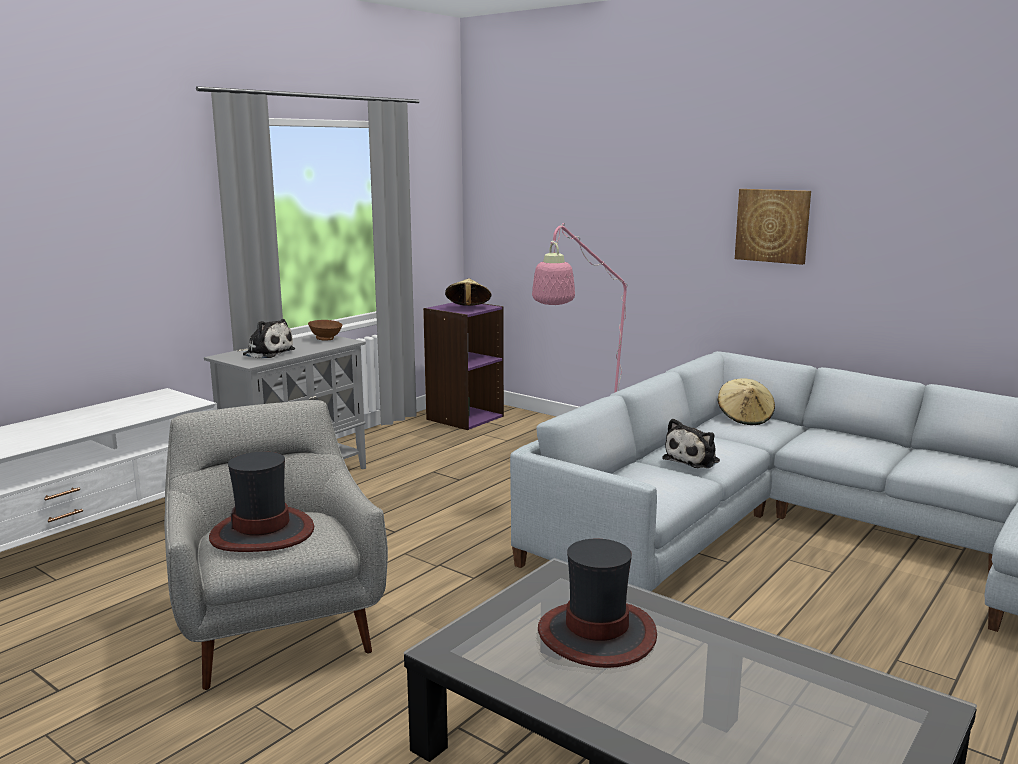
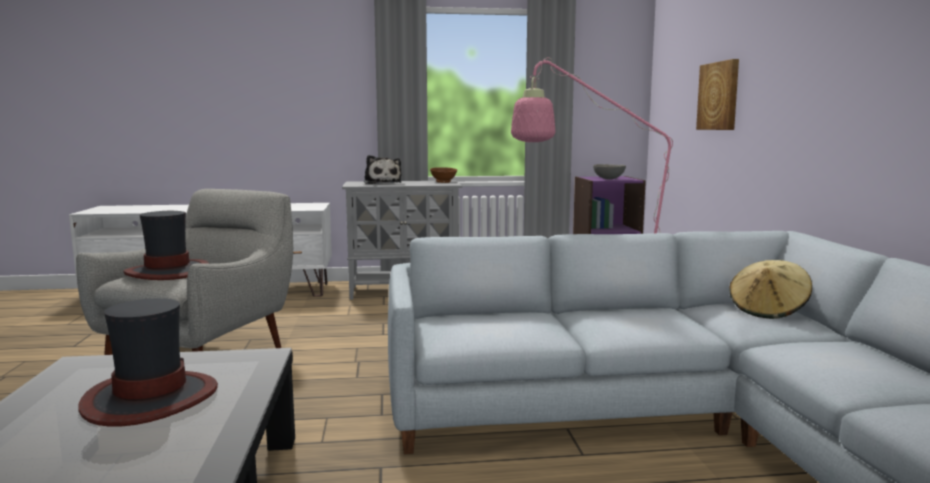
camera: 45 degrees right, 5 degrees down
(468, 308) = (608, 179): beige hat -> grey bowl
(693, 460) = (599, 324): plush toy -> none
(772, 225) = (876, 63): picture -> picture (719, 96)

